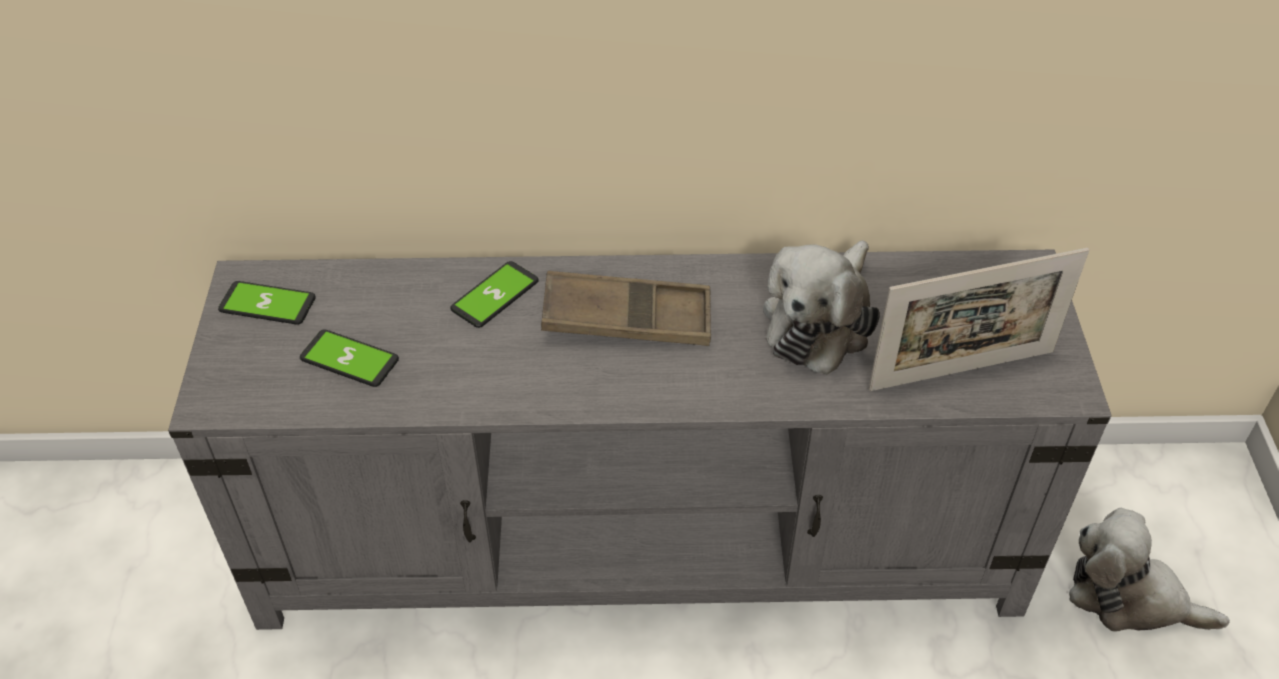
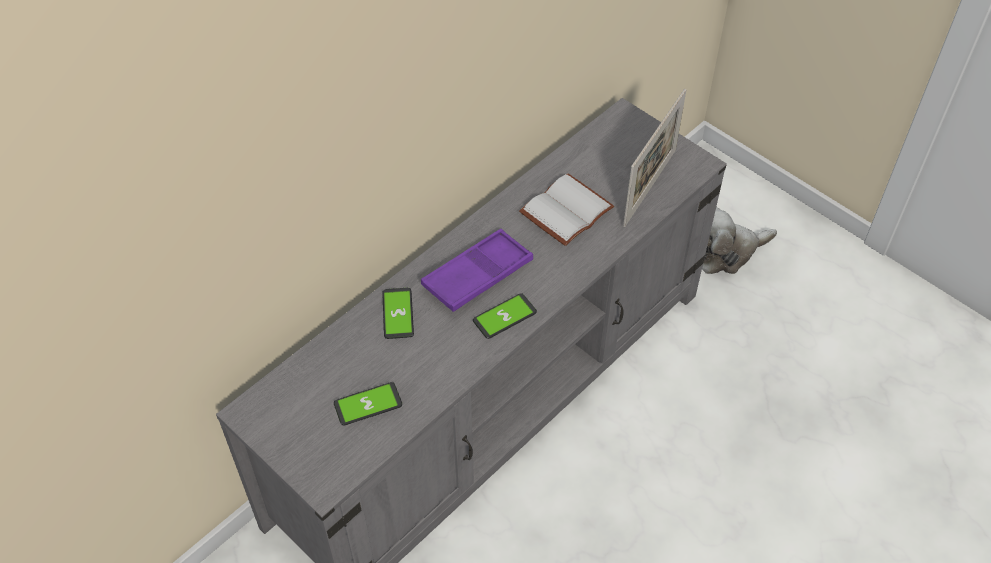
camera: 45 degrees left, 5 degrees up
(267, 304) = (282, 413): phone -> phone (504, 316)
(627, 318) = (477, 275): brown tray -> purple tray
(820, 321) = (565, 209): plush toy -> white book

